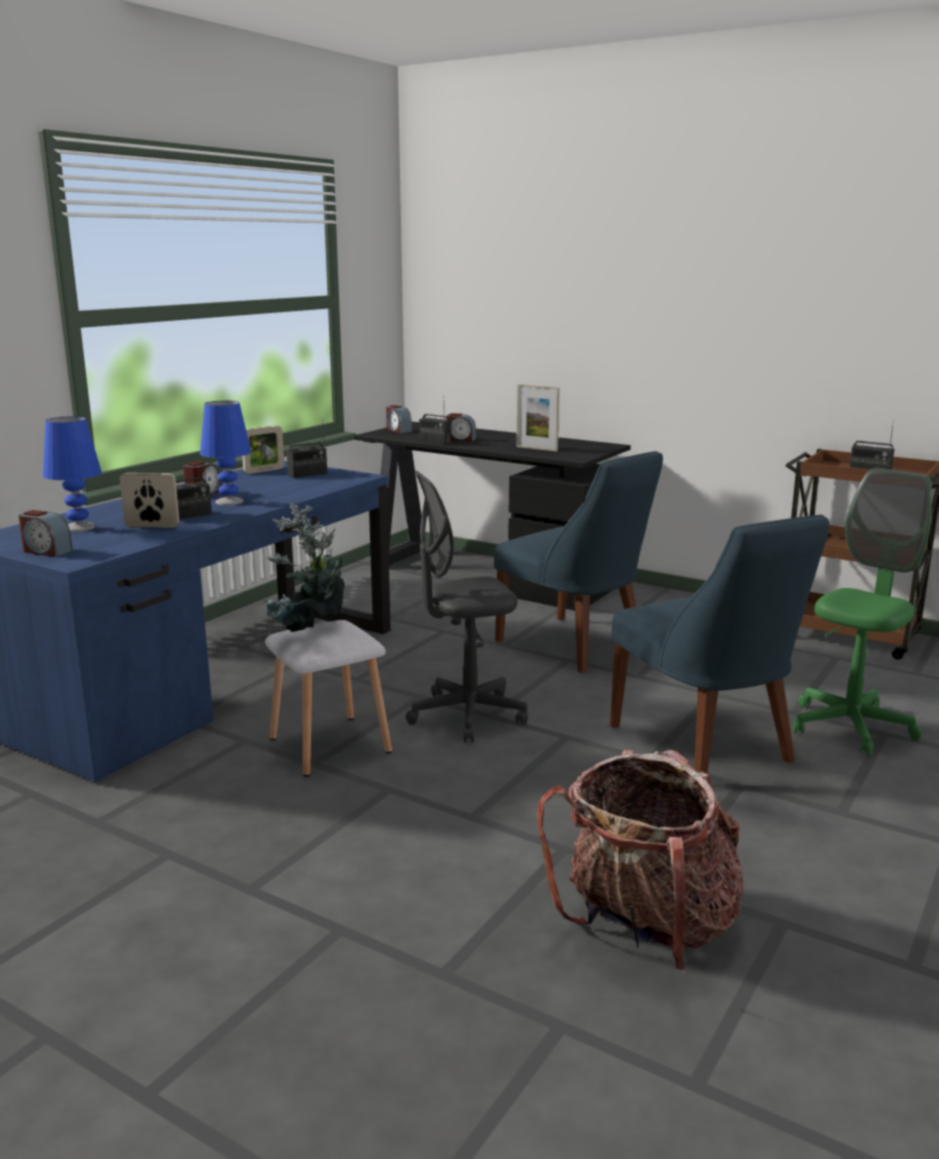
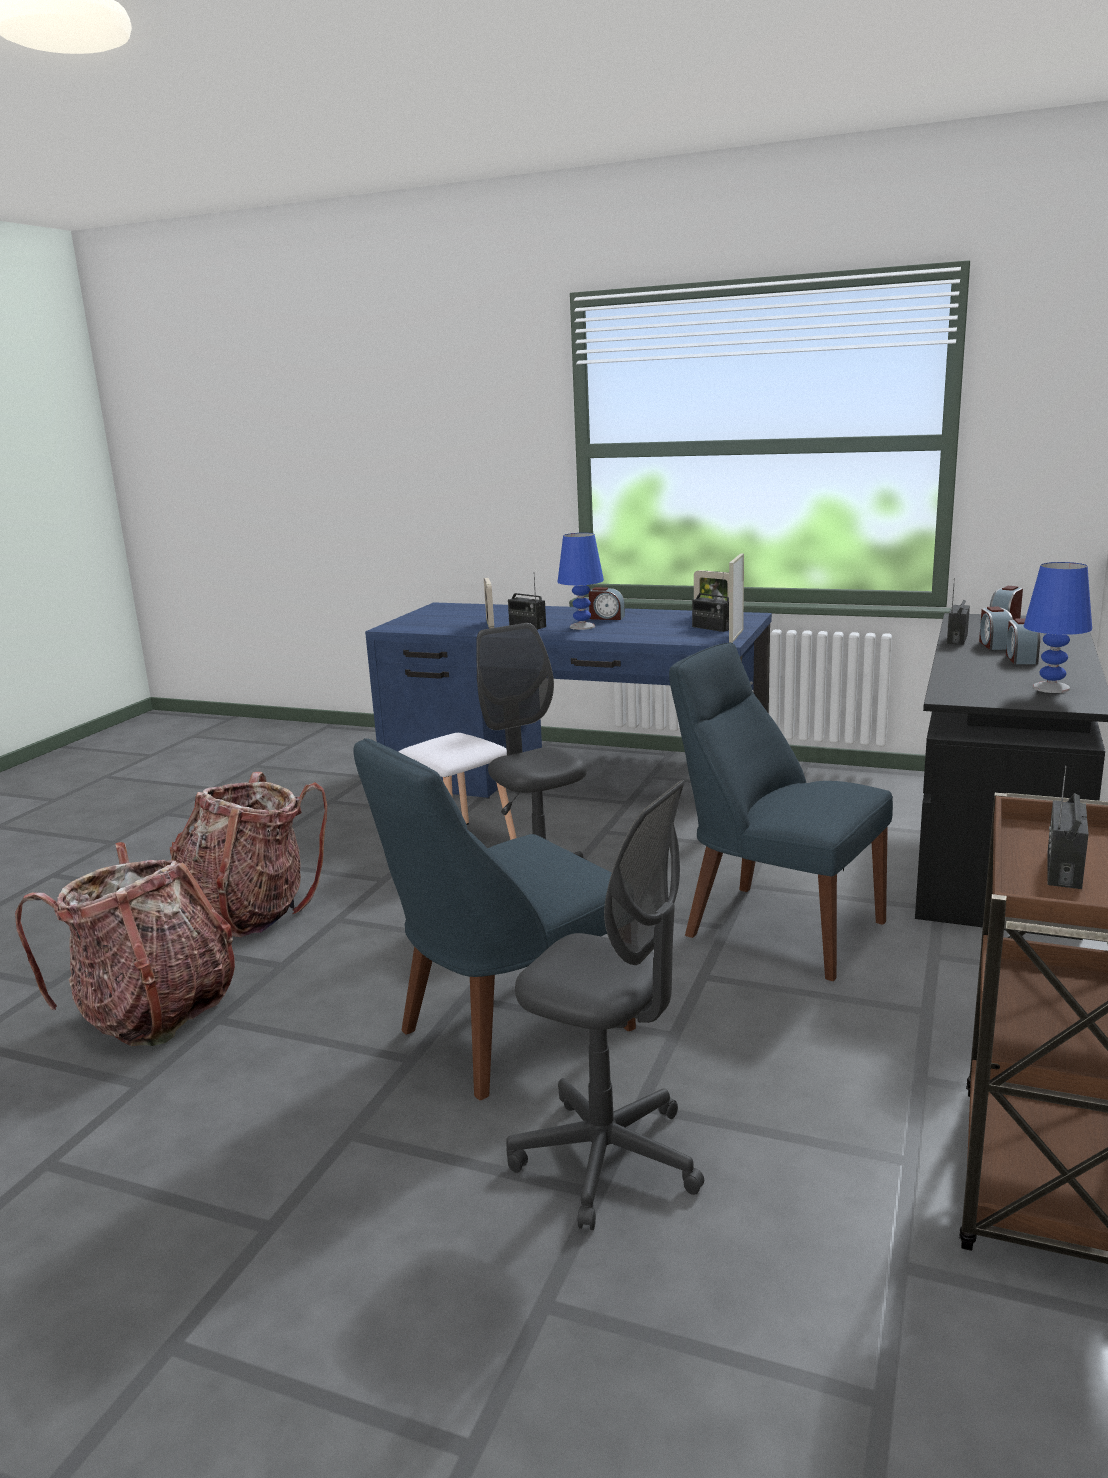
camera: 80 degrees right, 0 degrees up
(46, 551) = (415, 619): alarm clock -> alarm clock (1020, 659)
(79, 527) = (479, 614): blue table lamp -> blue table lamp (1051, 688)
(309, 633) = (449, 739): potted plant -> none
(420, 873) = (251, 911): none -> backpack
(536, 449) = (987, 677): picture frame -> picture frame (736, 636)
(574, 646) = (775, 927): blue chair -> blue chair turned 90 degrees clockwise
(850, 727) = (607, 1159): green office chair -> grey office chair

